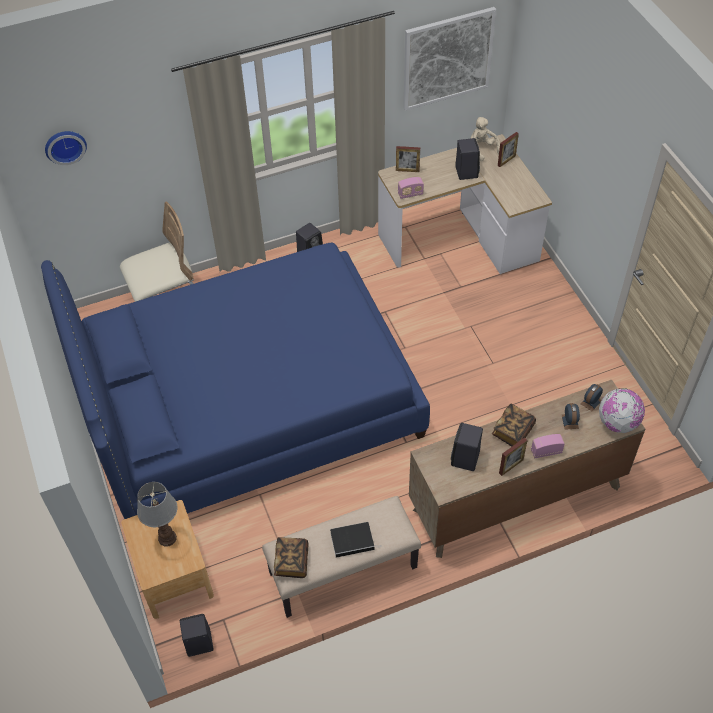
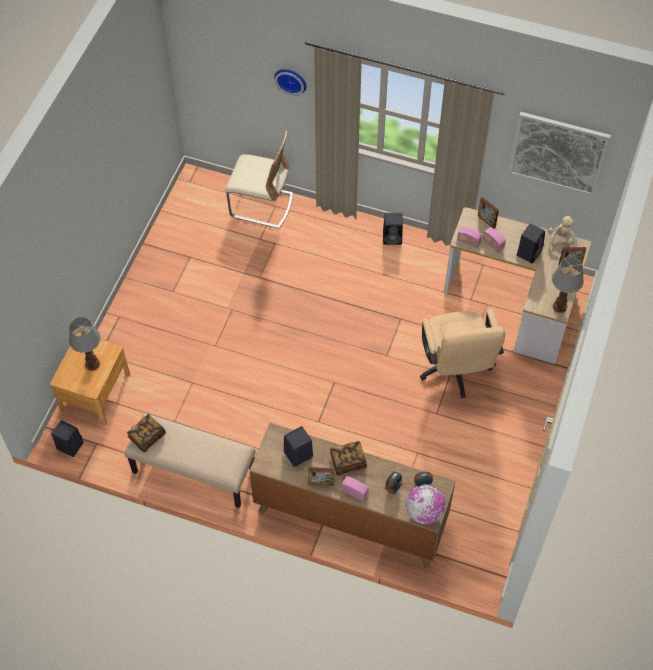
camera: 40 degrees right, 5 degrees up
(65, 145) = (218, 51): wall clock -> wall clock (291, 79)
(248, 404) = (244, 316): blue bed -> none
(353, 540) = (196, 453): book -> none
(432, 183) = (493, 244): none -> radio
(471, 320) = (455, 371): none -> beige office chair
(534, 194) = (560, 306): none -> table lamp

